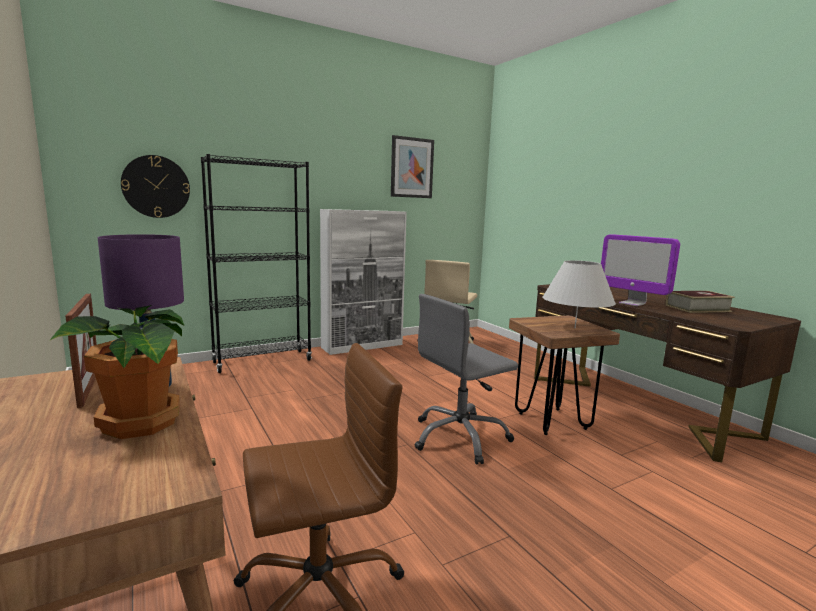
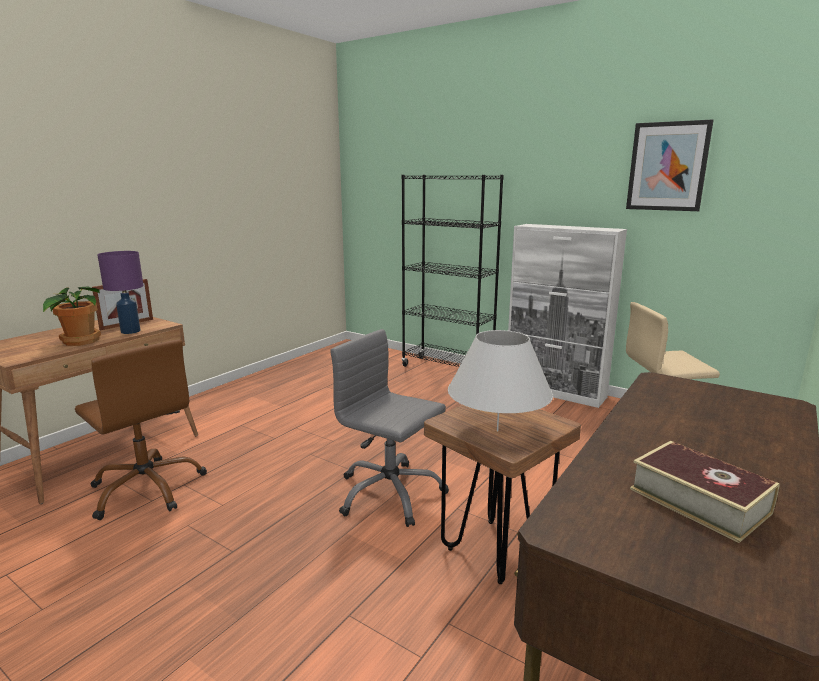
camera: 65 degrees right, 5 degrees up
(156, 186) = (397, 201): wall clock -> none
(632, 303) = (621, 439): monitor -> none

